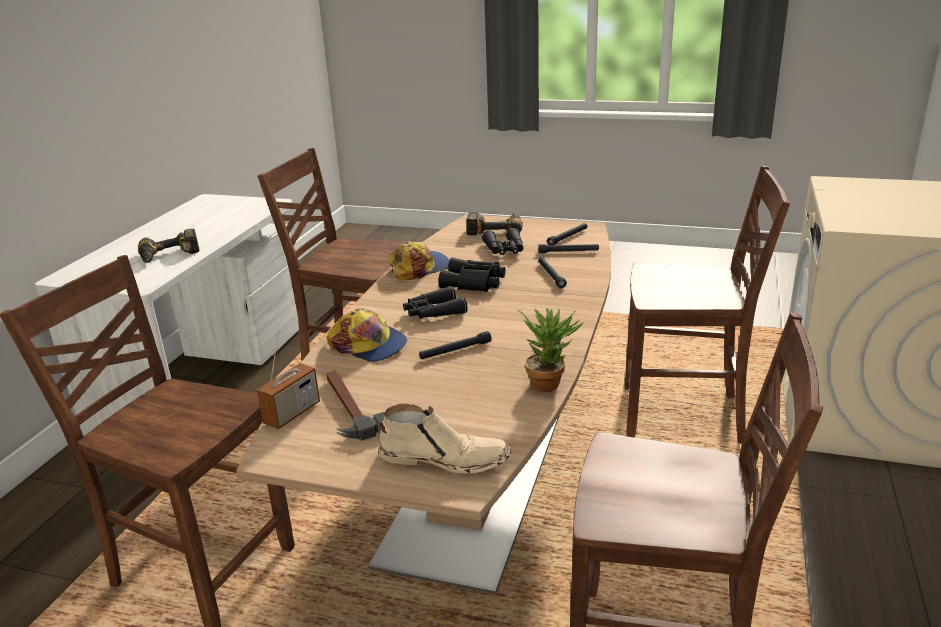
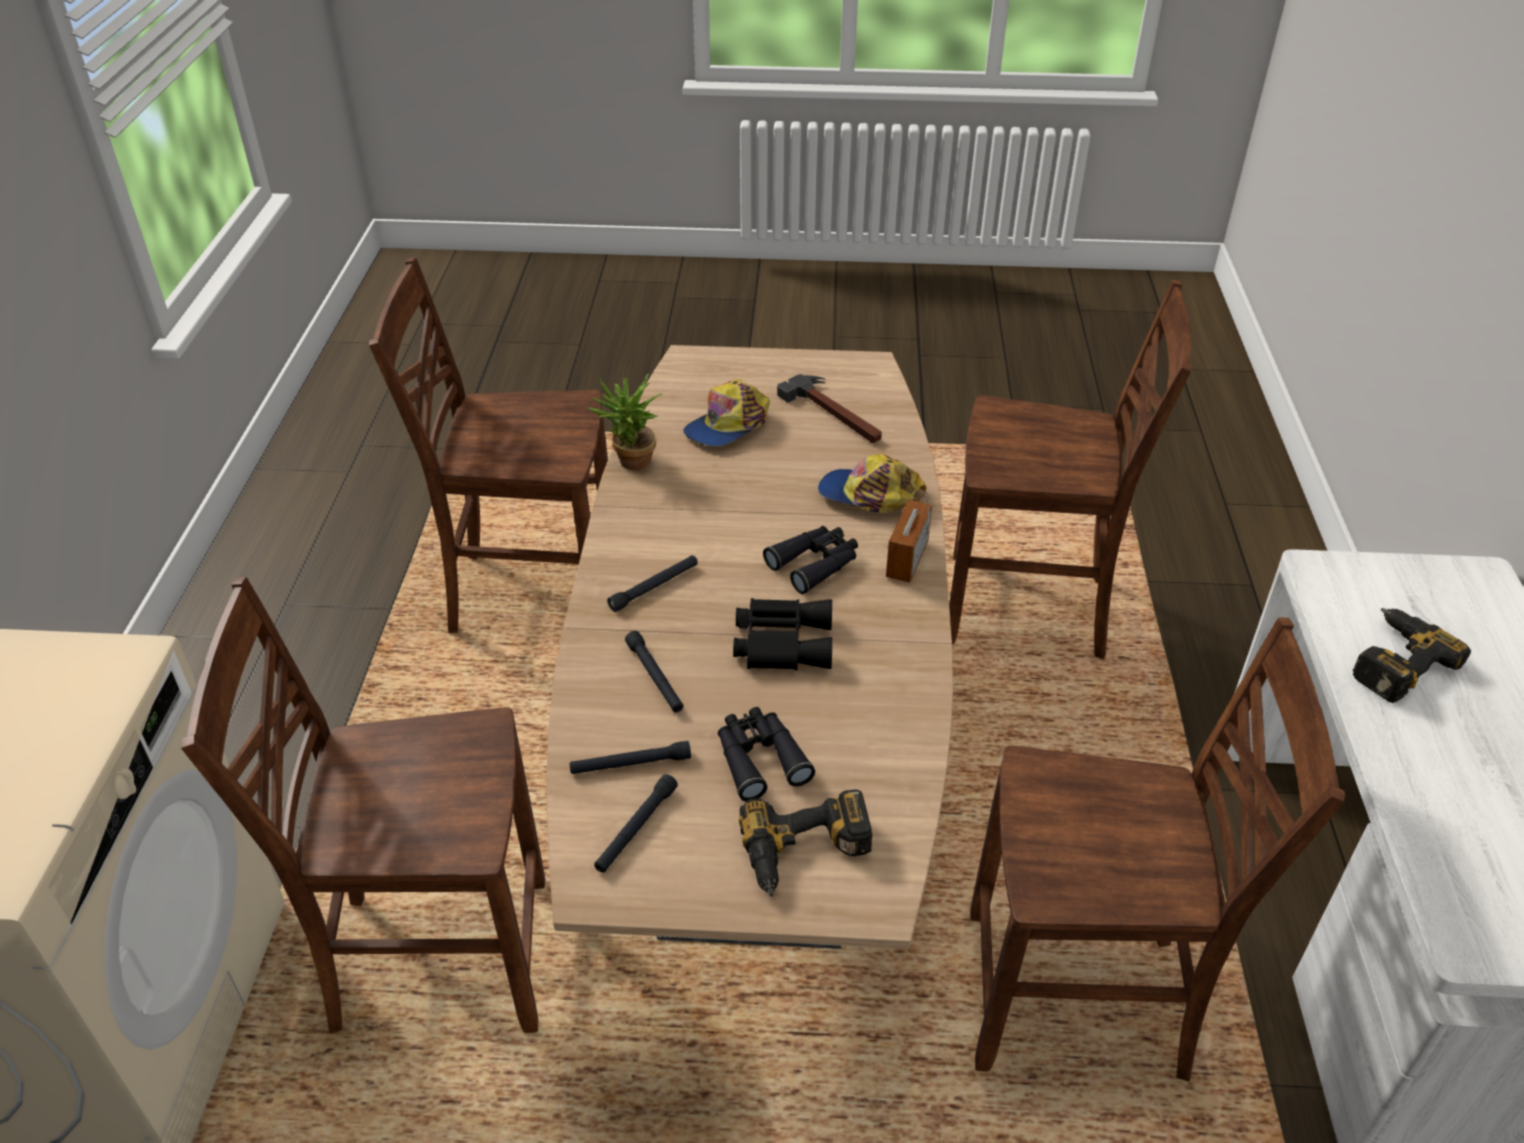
camera: 165 degrees right, 15 degrees up
(292, 413) = (887, 402): radio -> radio (907, 560)
(419, 268) = (898, 677): cap -> cap (728, 425)
(445, 458) = (714, 378): beige boot -> none
(455, 351) = (754, 498): black flashlight -> black flashlight (654, 587)

